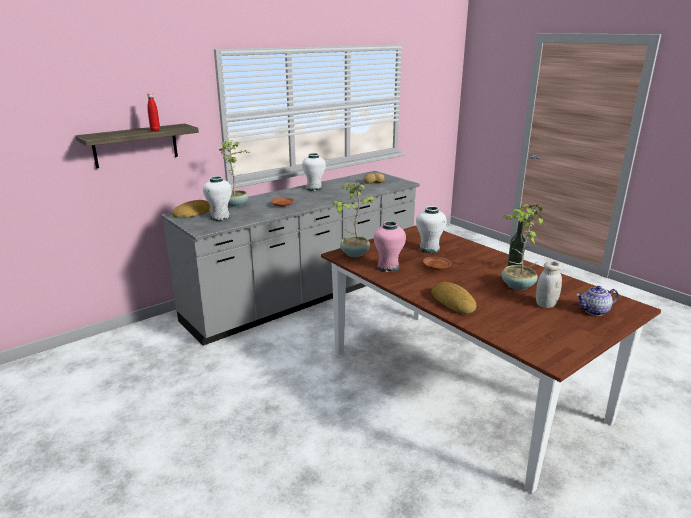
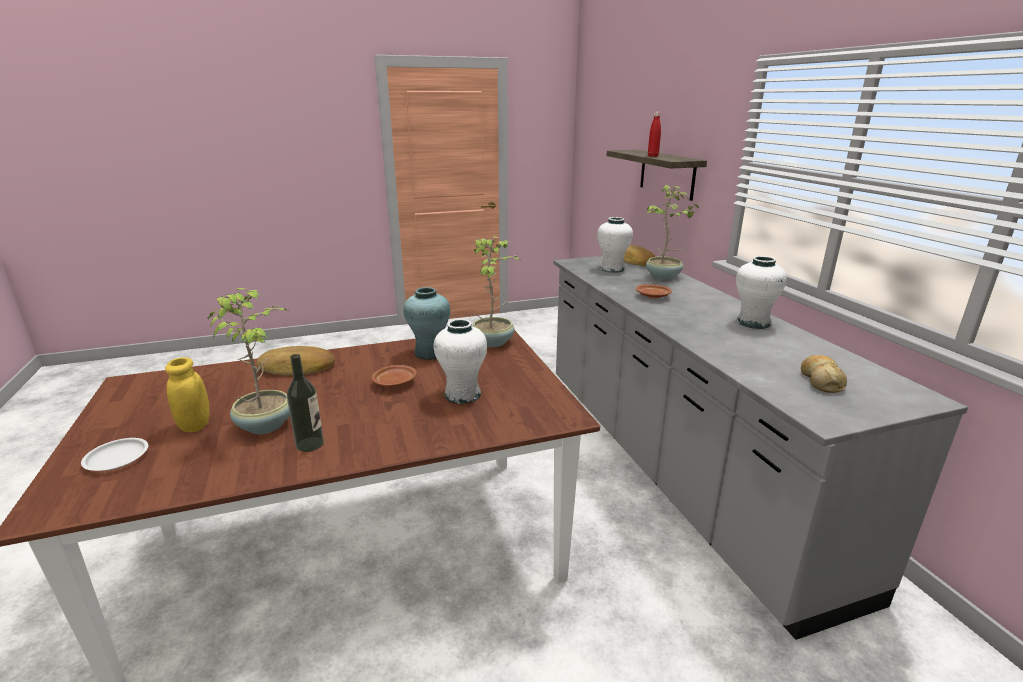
camera: 110 degrees right, 0 degrees up
(388, 267) = (430, 353): pink vase -> turquoise vase
(545, 304) = (195, 425): white jar -> yellow jar
(594, 311) = (116, 458): teapot -> white plate

